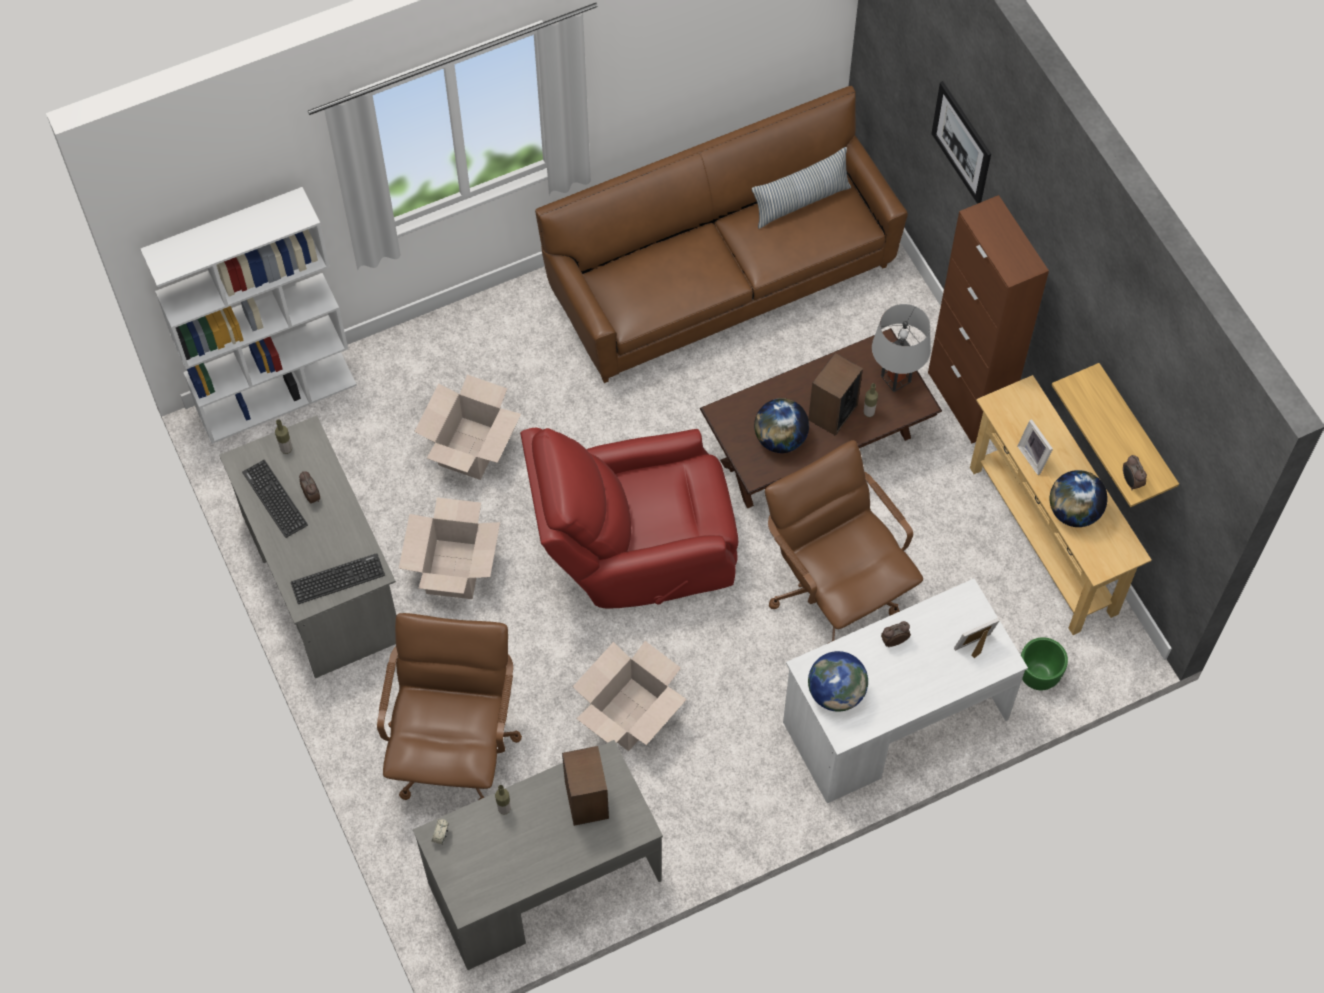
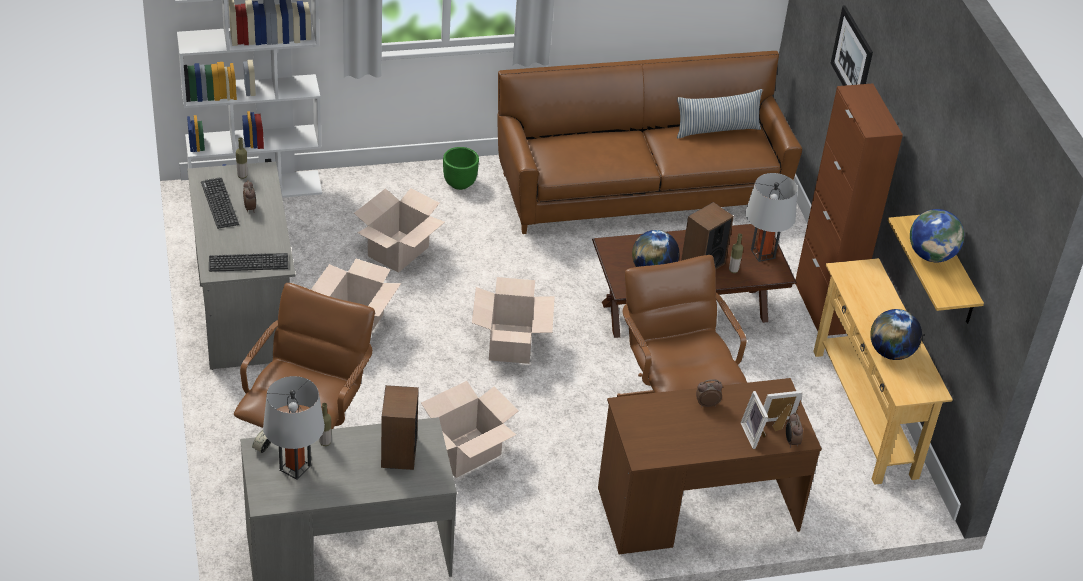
camera: 10 degrees right, 20 degrees down
(483, 851) = (295, 468): none -> grey table lamp
(634, 549) = (510, 343): red armchair -> cardboard box
(836, 693) = (644, 428): globe -> globe (931, 255)
(894, 721) = (697, 509): white desk -> brown desk
(1034, 457) = (866, 310): picture frame -> picture frame (754, 435)
(1038, 675) = (836, 505): green planter -> green planter (460, 183)
(1131, 482) = (941, 292): alarm clock -> alarm clock (791, 442)

